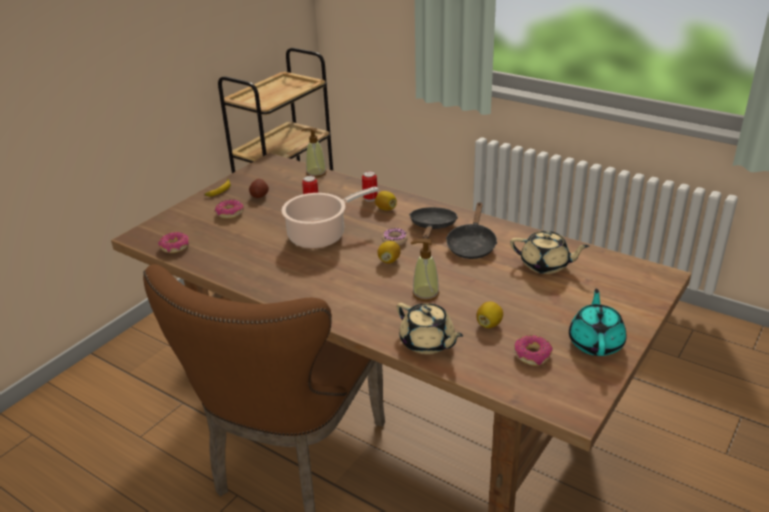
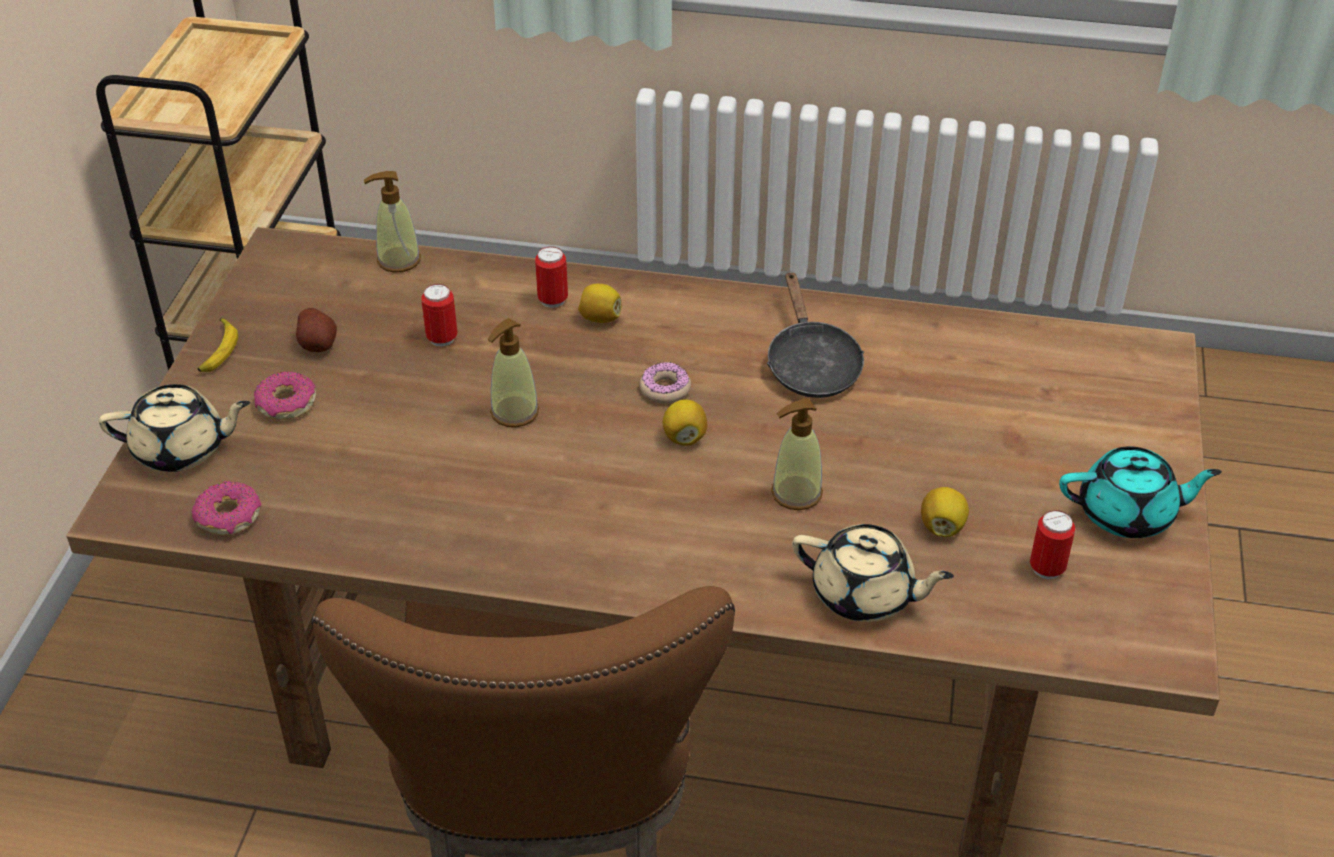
camera: 25 degrees left, 10 degrees up
(320, 235) = (514, 412): cooking pot -> soap dispenser
(432, 227) = (715, 340): black frying pan -> none
(532, 355) = (1047, 568): donut -> can
(545, 265) = (962, 377): beige teapot -> beige teapot (182, 449)
(596, 342) = (1128, 514): turquoise teapot -> turquoise teapot turned 105 degrees clockwise

